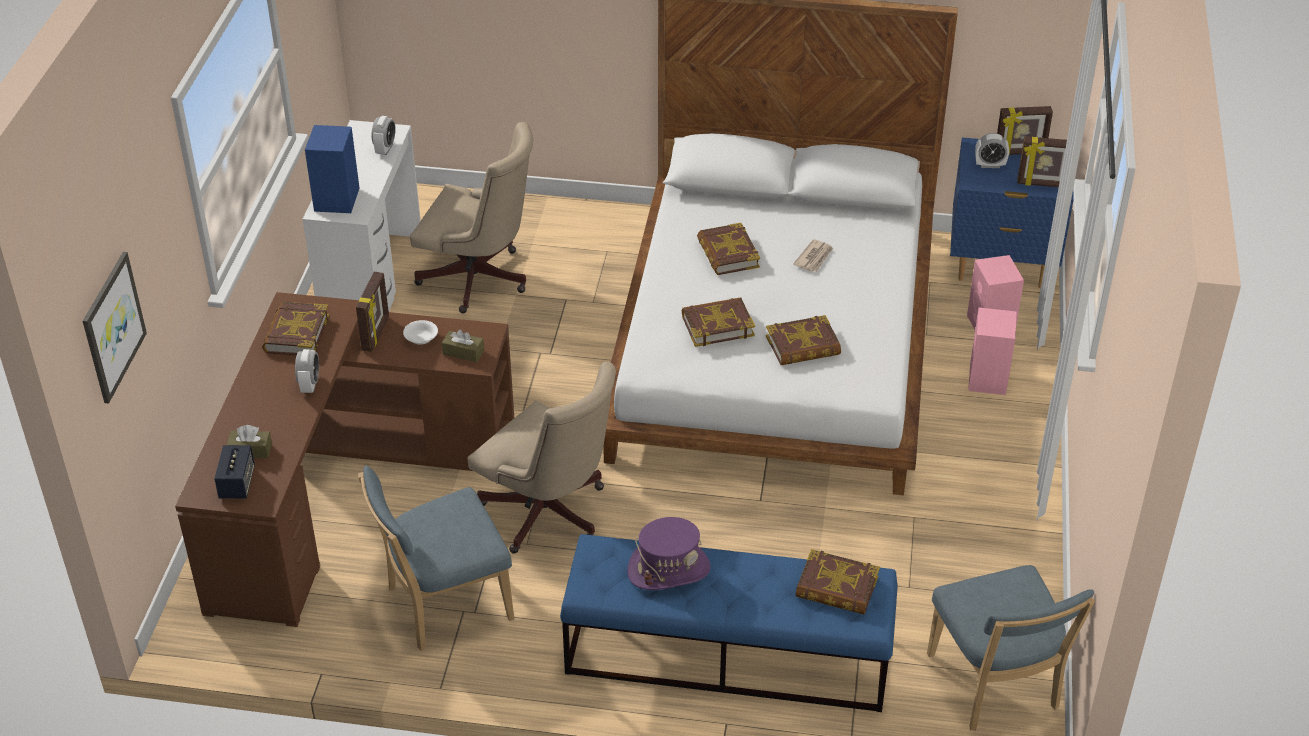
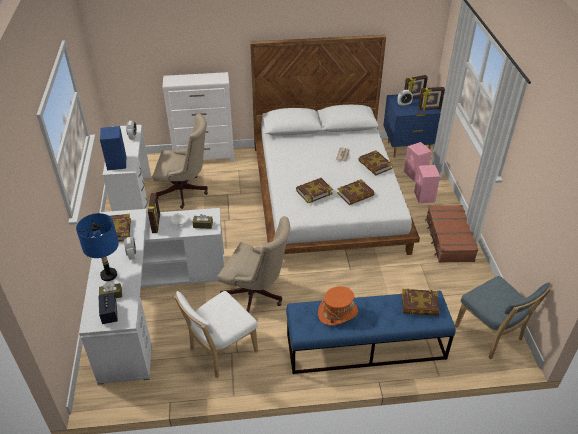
camera: 15 degrees left, 0 degrees up
(112, 327) = (30, 243): picture -> none
(256, 414) = (108, 275): none -> blue table lamp
(340, 486) = (149, 302): brown desk -> white desk
(443, 605) = (220, 351): blue chair -> white chair
(546, 211) = (205, 157): none -> white dresser
(669, 569) = (337, 312): purple hat -> orange hat
(727, 254) = (304, 160): book -> book (374, 165)
(999, 479) = (449, 239): none -> brown suitcase

